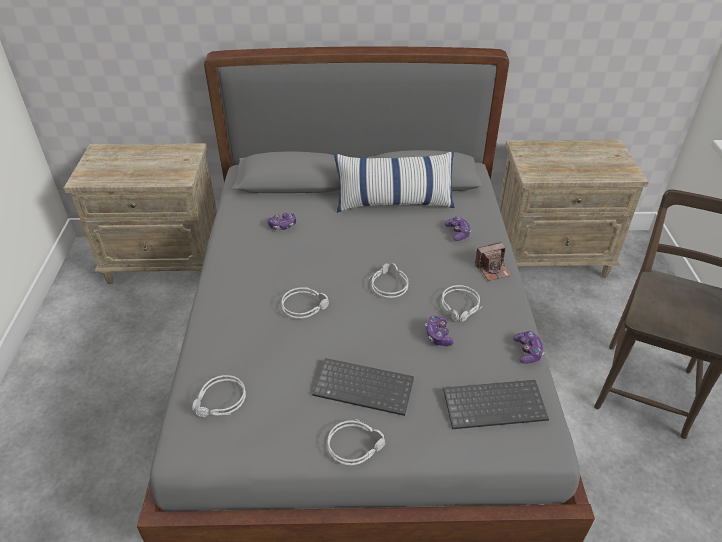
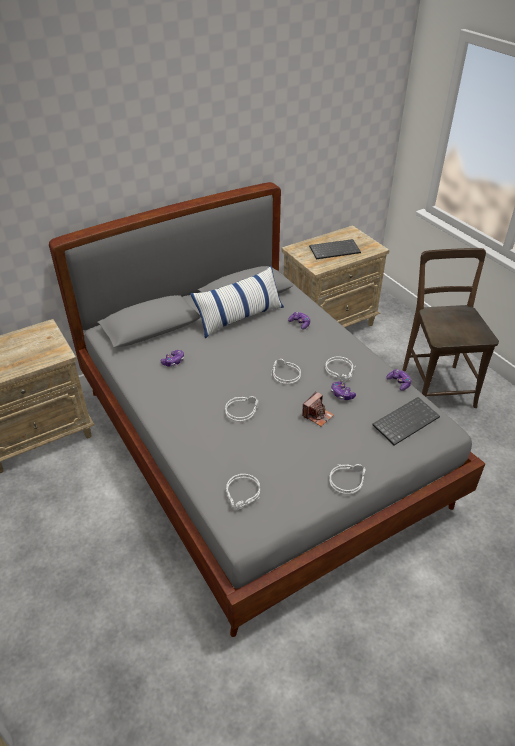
camera: 30 degrees left, 0 degrees up
(365, 387) = (324, 444): keyboard -> keyboard (335, 250)
(492, 269) = (340, 340): camera -> camera (317, 415)

